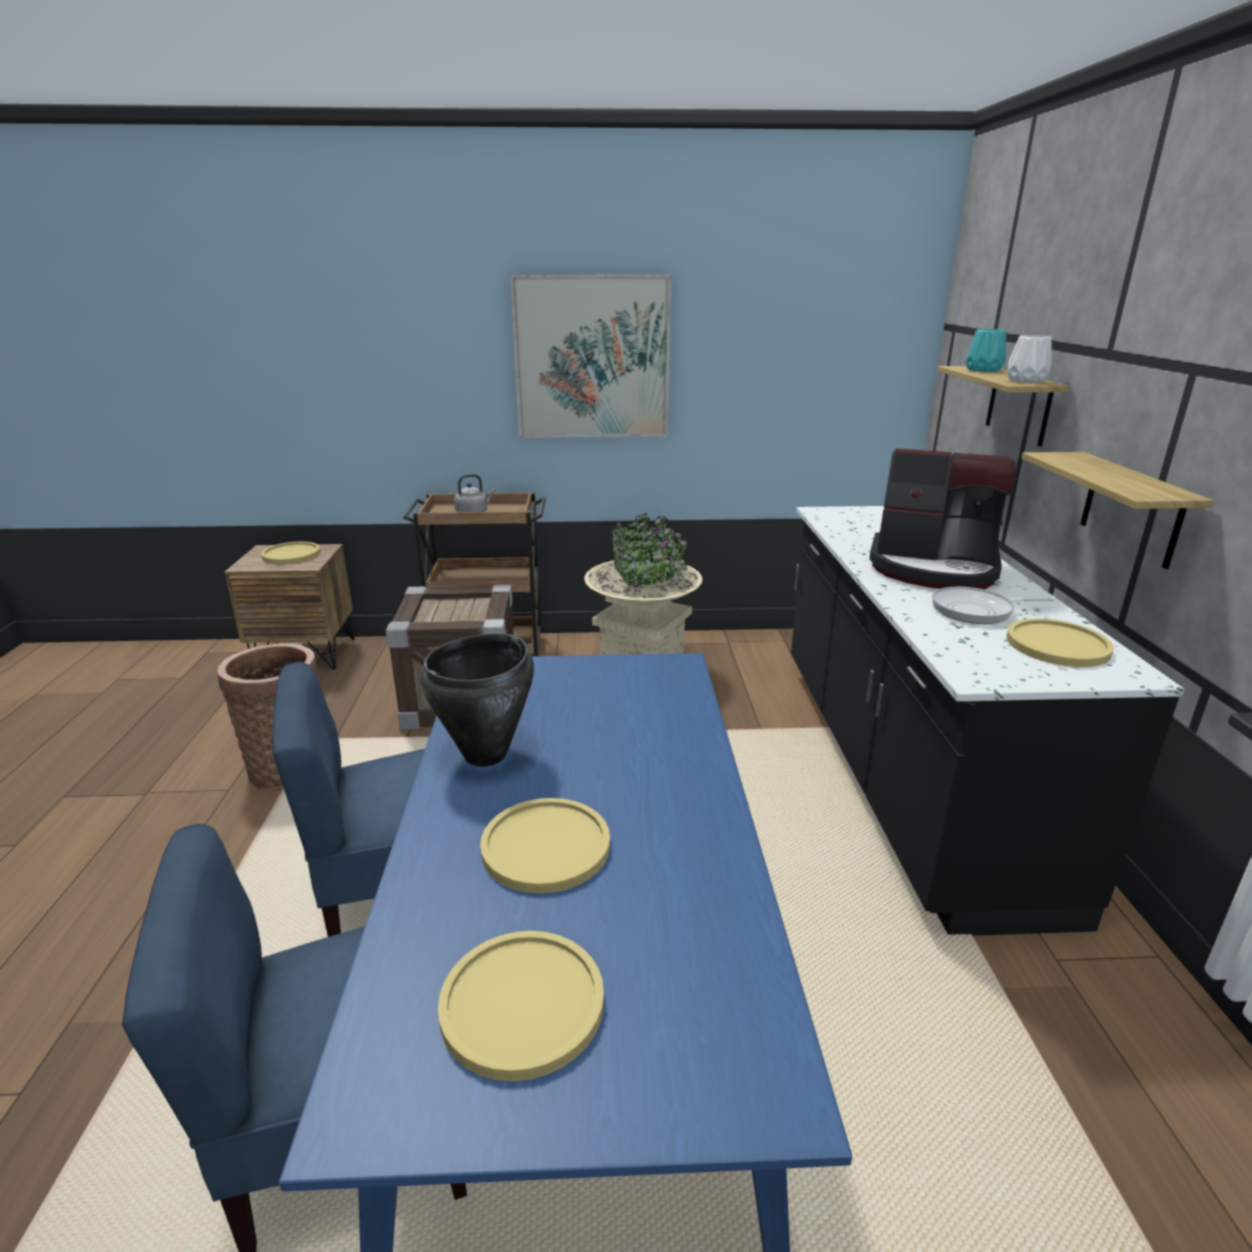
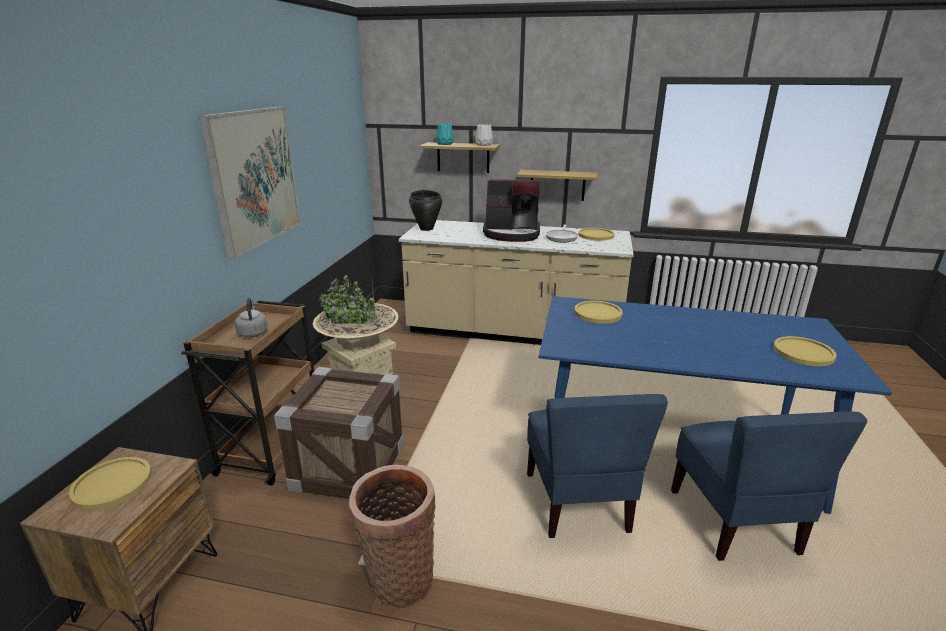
camera: 75 degrees left, 0 degrees up
(486, 755) = (651, 351): black cooking pot -> black cooking pot (426, 228)
(546, 846) = (719, 343): yellow plate -> yellow plate (598, 313)
(902, 771) = (513, 333): black counter -> beige counter
(934, 568) = (512, 234): coffee machine -> coffee machine turned 60 degrees clockwise

